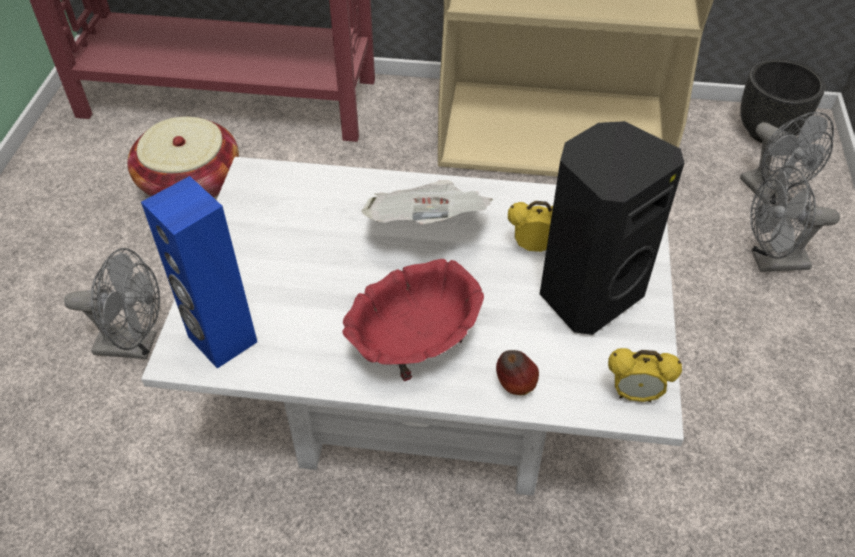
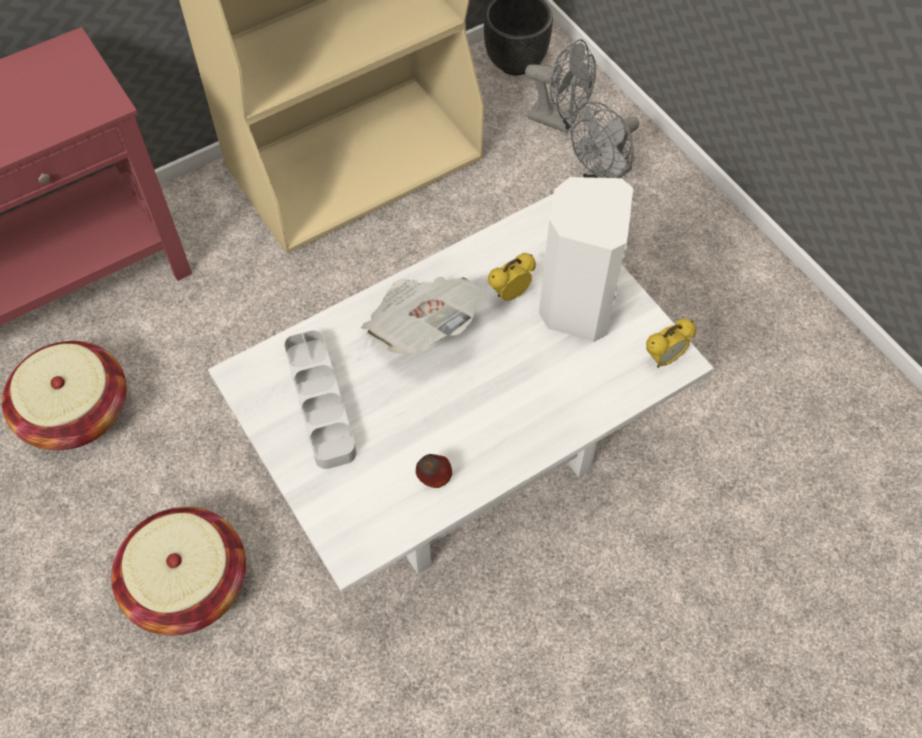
camera: 40 degrees left, 10 degrees up
(135, 345) = (188, 583): grey fan -> basket
(221, 340) = (367, 519): blue speaker -> none
(286, 229) = (320, 402): none -> grey tray
(414, 341) = (499, 421): red bowl -> none
(515, 386) = (591, 406): apple -> apple (434, 479)
(587, 293) = (575, 305): black speaker -> white speaker

